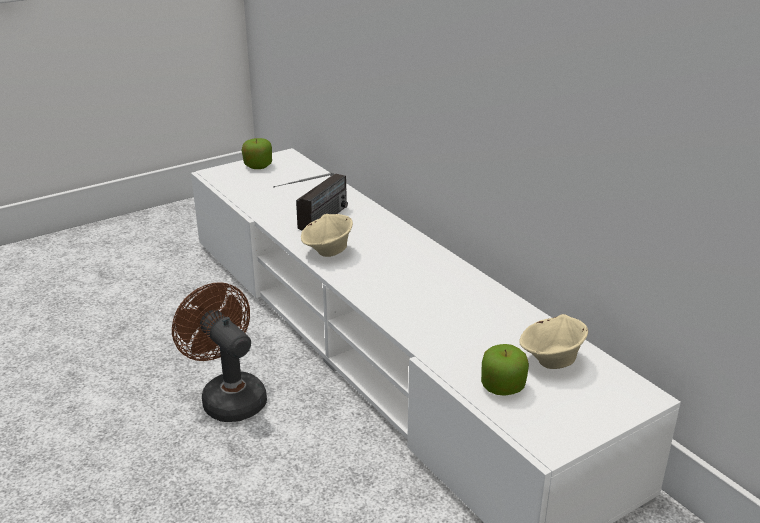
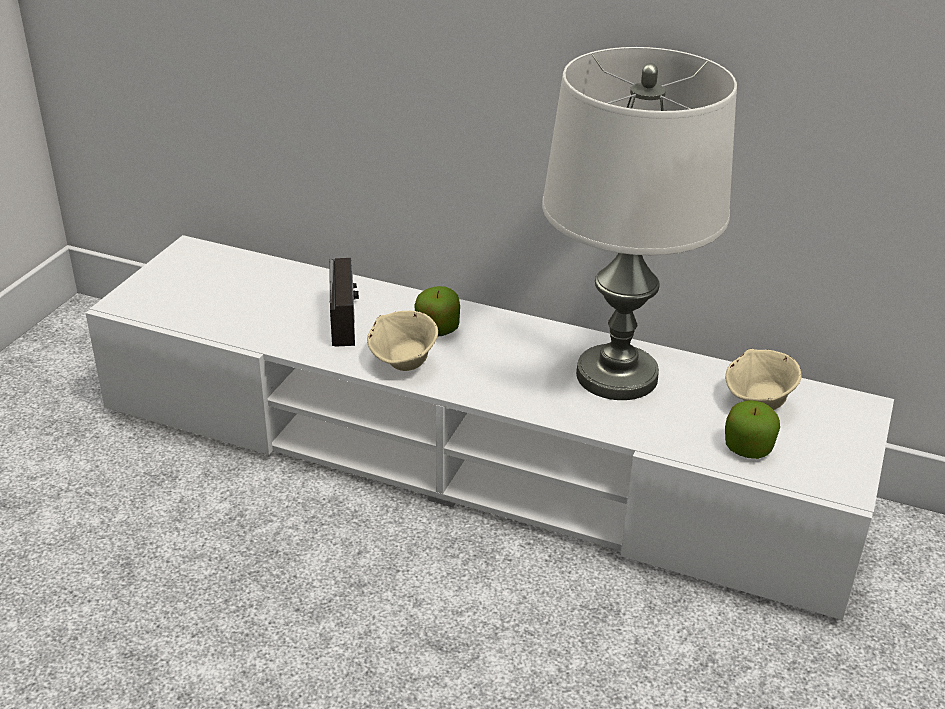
camera: 35 degrees left, 5 degrees up
(228, 397) = (367, 590): brown fan -> none
(258, 166) = (170, 274): apple -> apple (437, 329)
(462, 306) = (616, 376): none -> white table lamp

